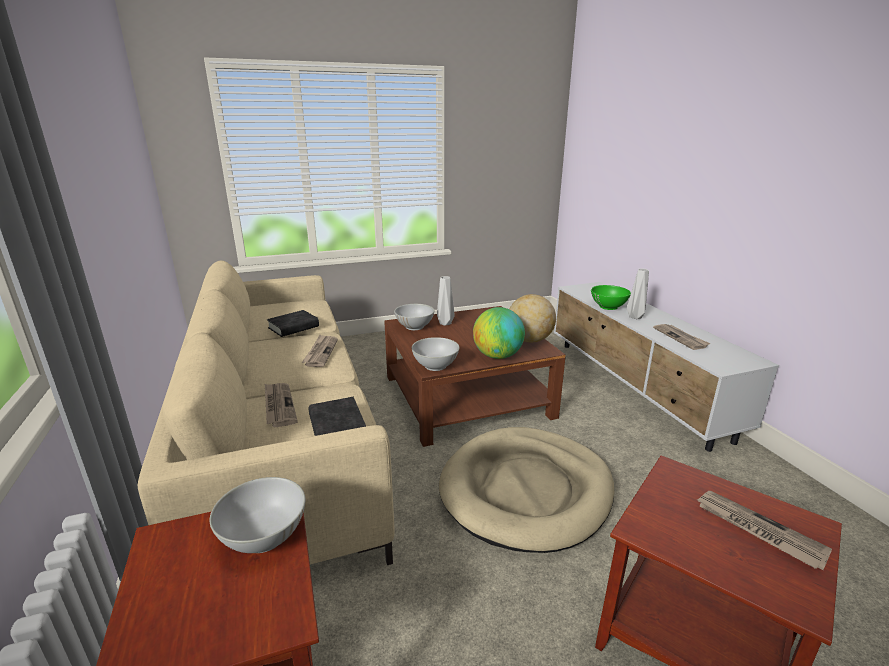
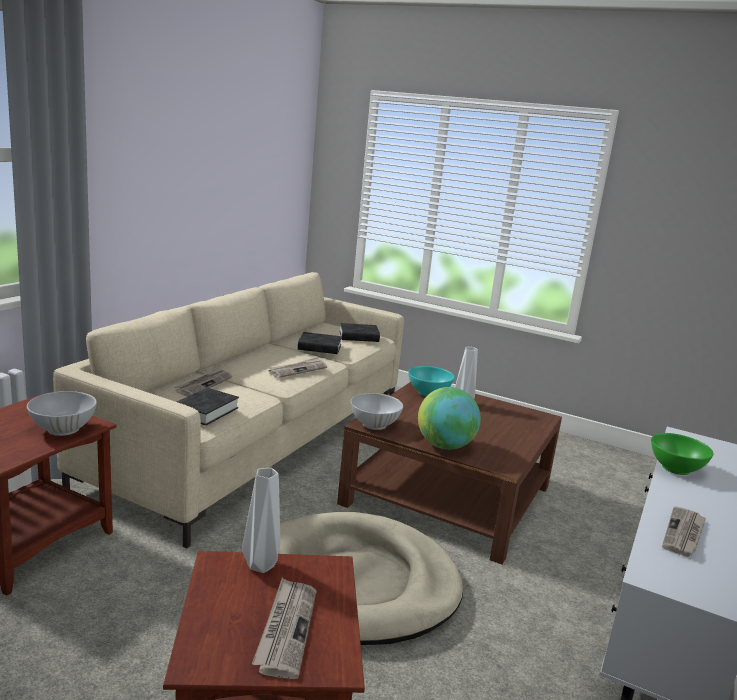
camera: 45 degrees right, 5 degrees down
(302, 306) = (359, 337): none -> black book
(415, 326) = (429, 393): white bowl -> turquoise bowl
(529, 340) = (511, 452): globe -> none
(635, 317) = (681, 491): grey vase -> grey vase (259, 565)

